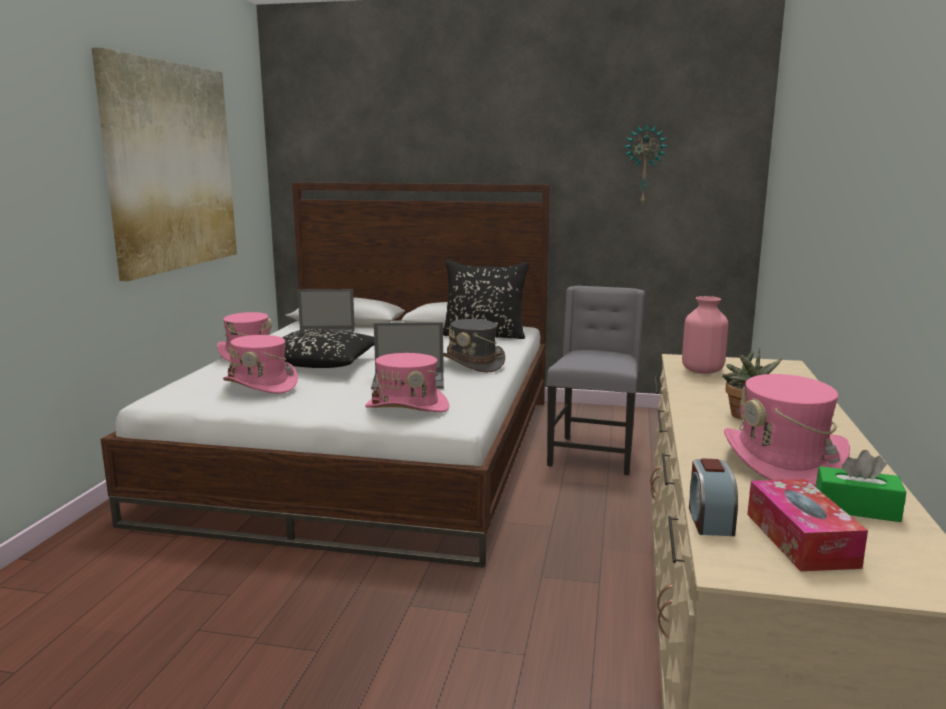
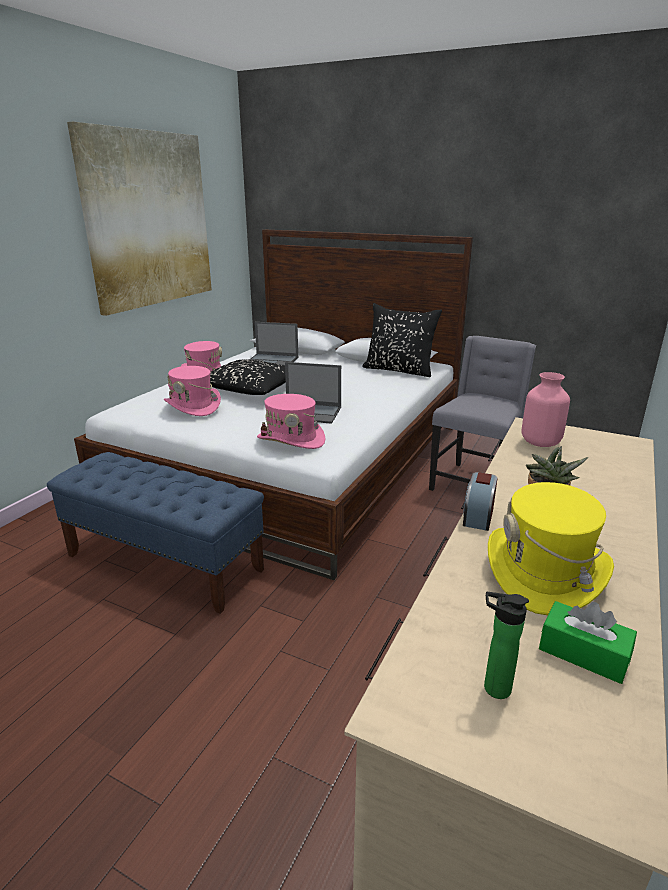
camera: 15 degrees right, 10 degrees up
(261, 579) = (165, 562): none -> blue bench
(473, 364) = (372, 399): grey hat -> none
(644, 164) = (564, 220): wall clock -> none
(709, 520) = (416, 642): alarm clock -> alarm clock (478, 516)
(783, 461) = (545, 573): pink hat -> yellow hat
(800, 539) = (492, 688): tissue box -> bottle

